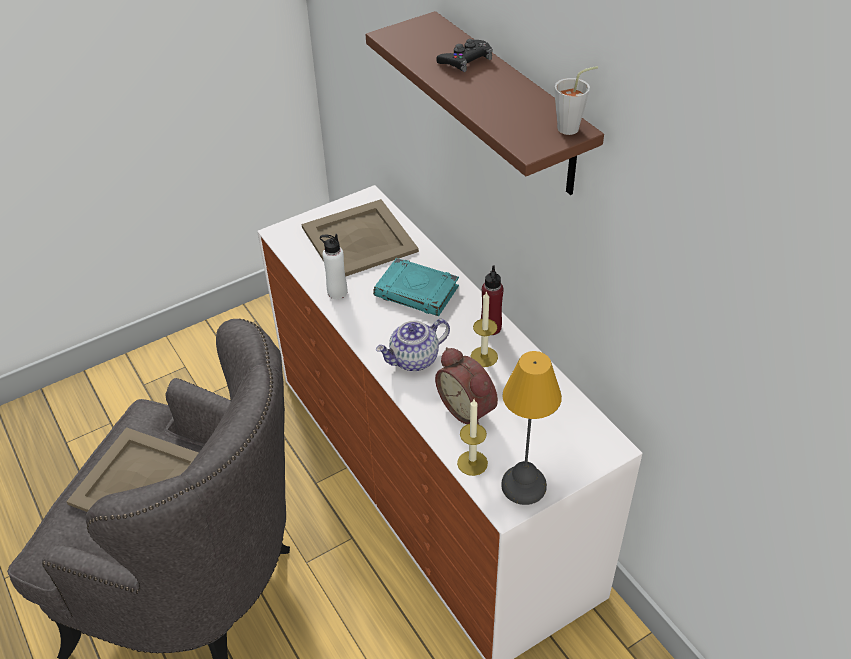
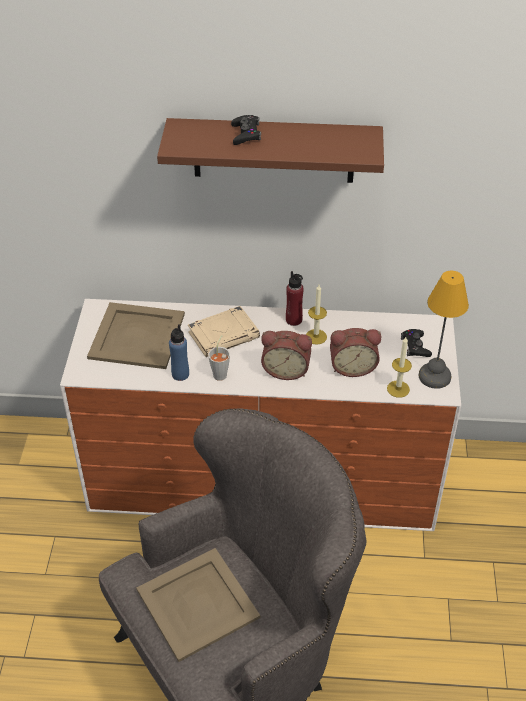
camera: 55 degrees left, 0 degrees up
(337, 292) = (180, 374): white bottle -> blue bottle
(414, 360) = (286, 369): teapot -> alarm clock
(417, 292) = (224, 335): turquoise book -> beige book
(554, 444) = (415, 346): none -> black game controller
(573, 127) = (366, 132): grey cup -> grey cup (221, 373)

